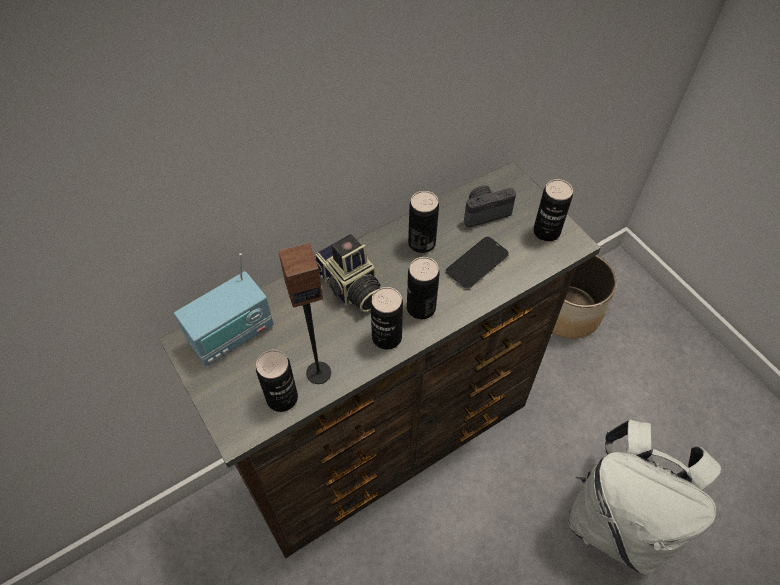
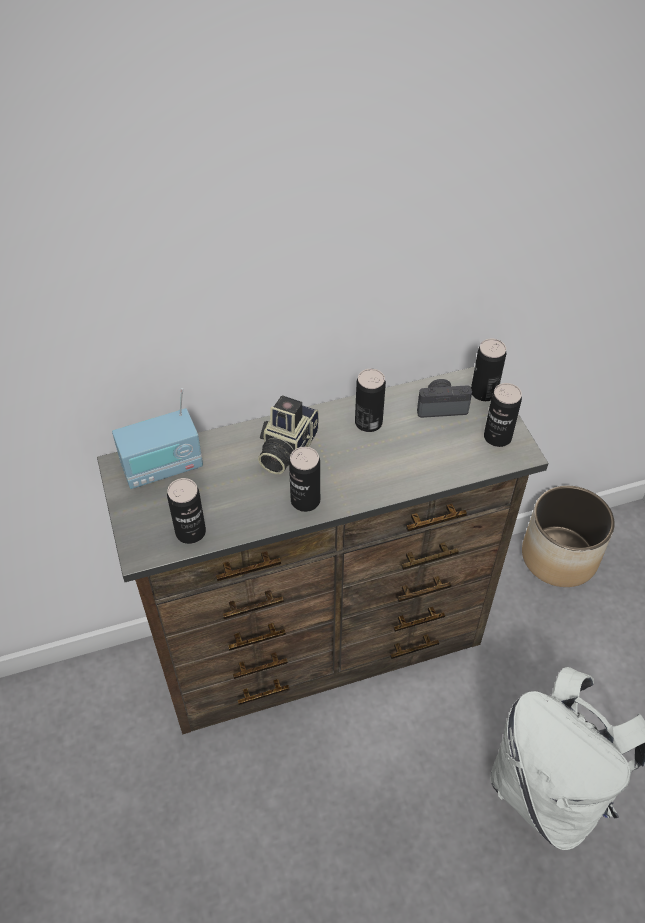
camera: 15 degrees right, 5 degrees down
(318, 372) = (231, 517): speaker -> none
(350, 287) = (285, 449): camera -> camera turned 45 degrees clockwise
(421, 308) = (347, 481): can -> can (484, 392)
(477, 263) = (416, 452): phone -> none

